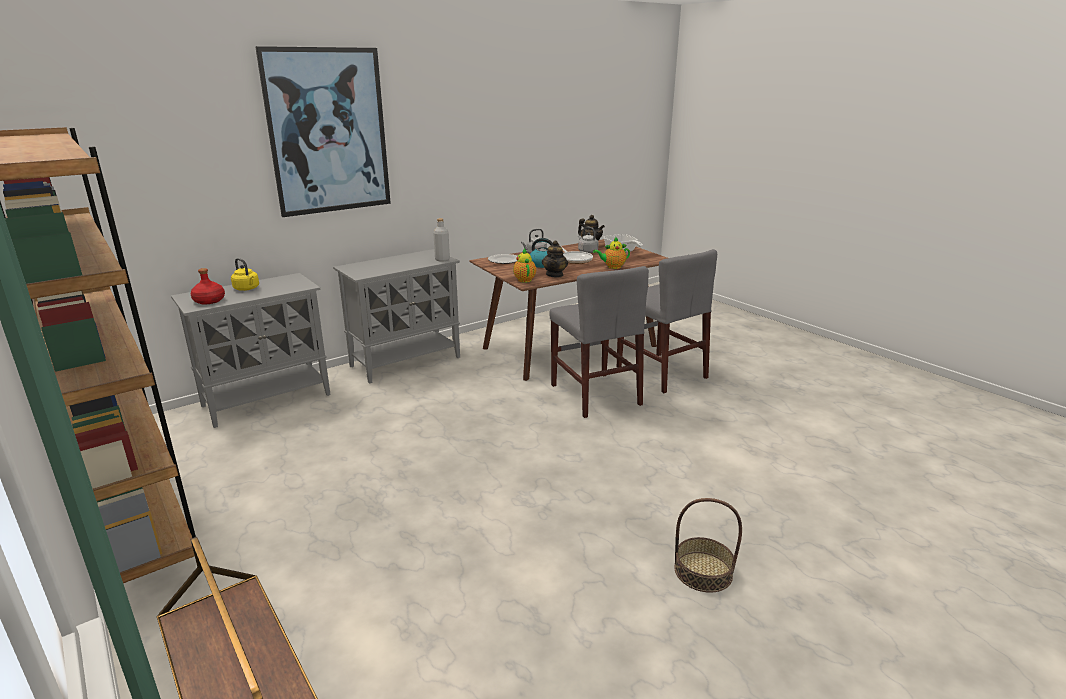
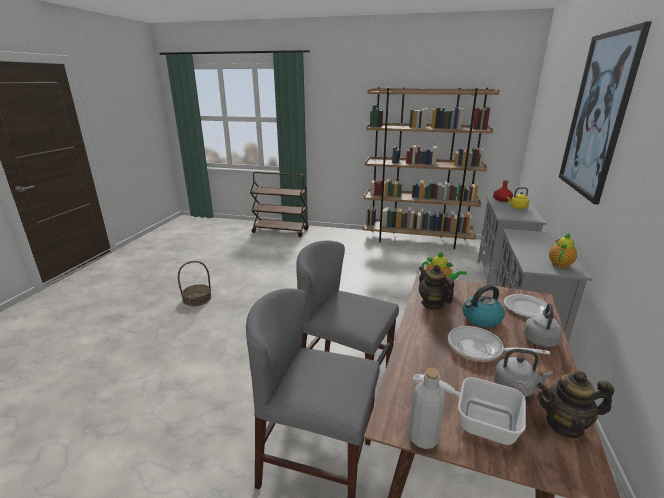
camera: 140 degrees right, 0 degrees up
(442, 259) = (533, 266): grey bottle -> grey bottle (423, 438)
(612, 267) = (410, 352): teapot -> teapot (560, 264)

